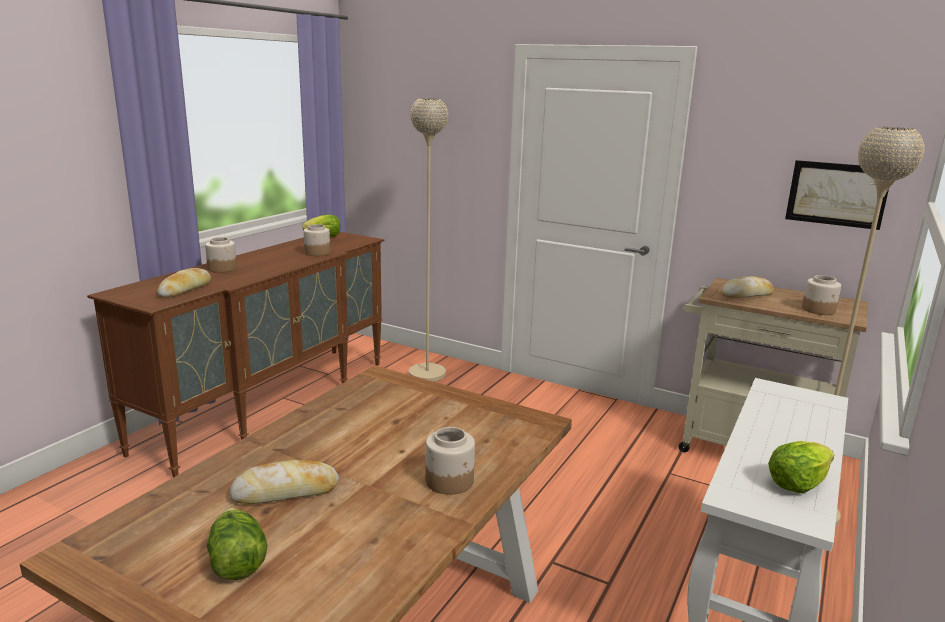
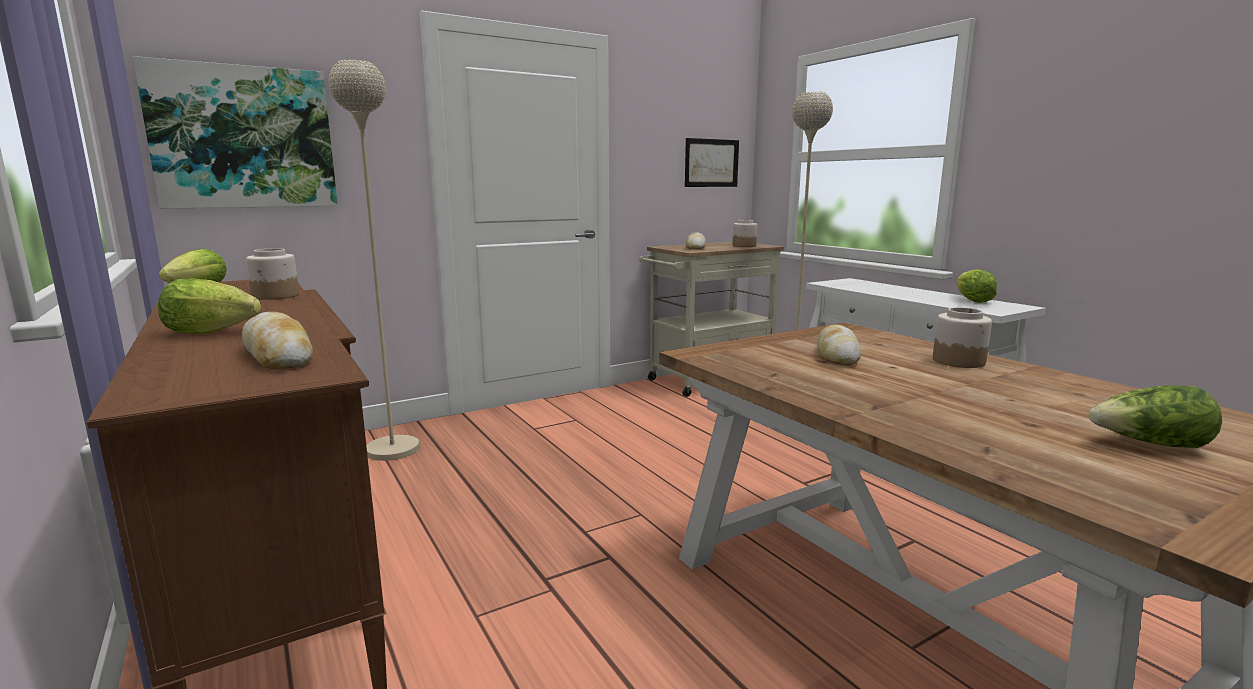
camera: 60 degrees left, 5 degrees down
(222, 268) = (210, 332): jar -> lettuce
(286, 492) = (985, 413): bread -> bread (836, 355)
(401, 142) = (244, 138): none -> picture

